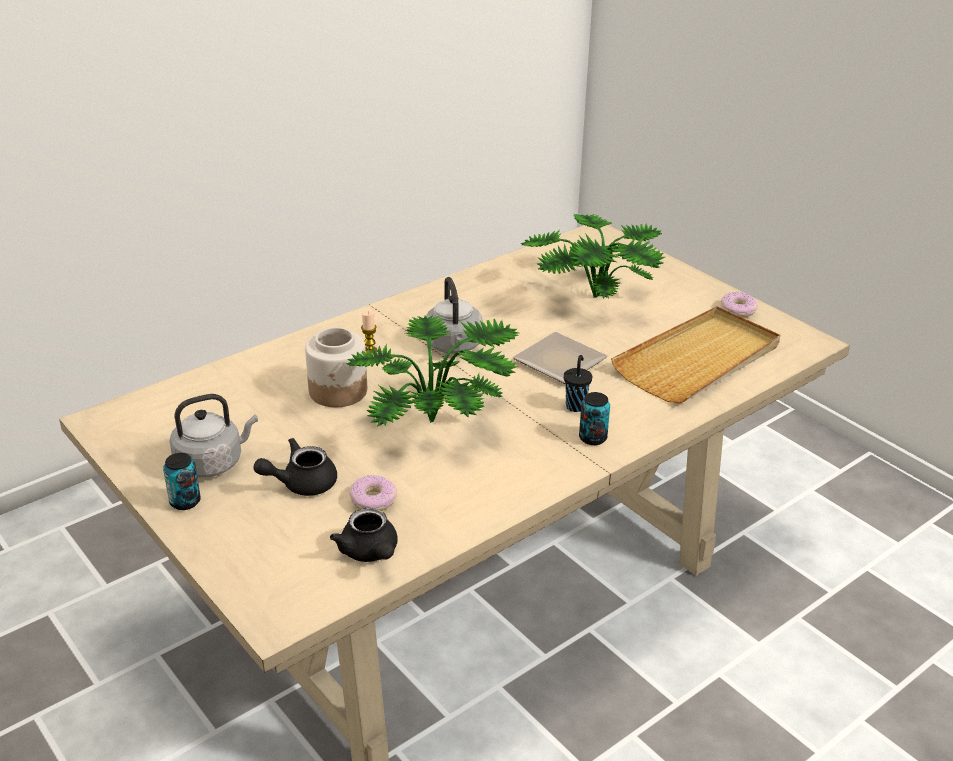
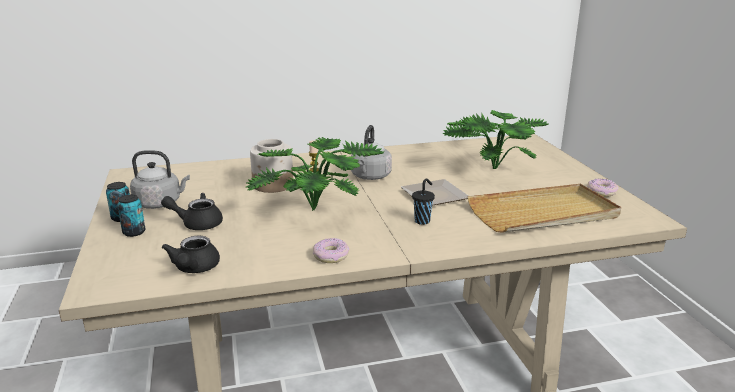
camera: 25 degrees right, 10 degrees down
(373, 500) = (230, 241): donut -> donut (331, 256)
(592, 438) = (417, 241): can -> can (134, 232)

